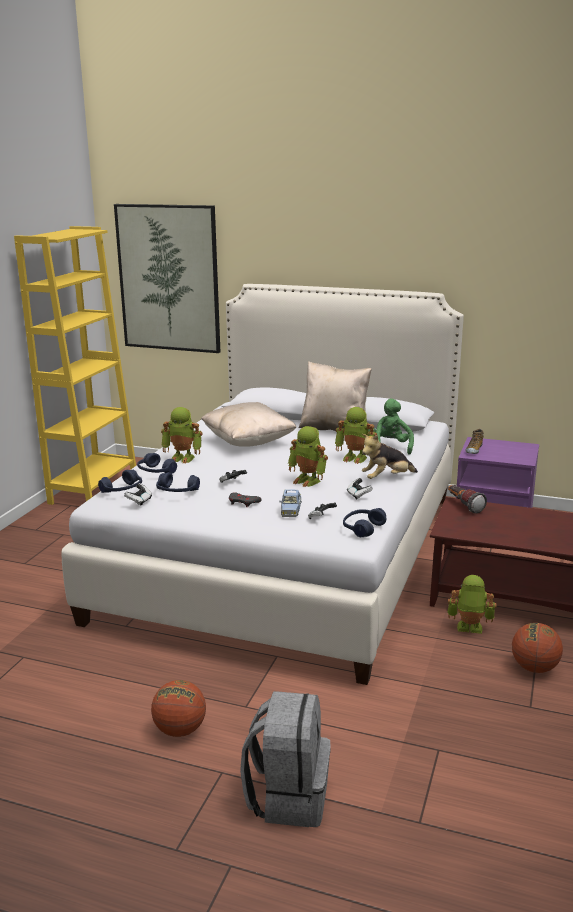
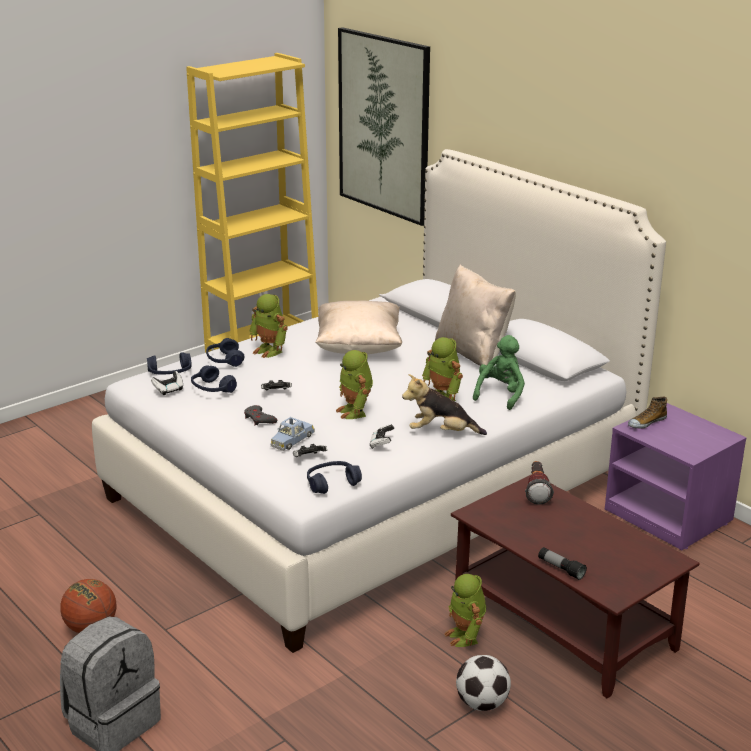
camera: 30 degrees right, 5 degrees up
(469, 629) = (465, 636): toy robot -> toy robot turned 150 degrees counterclockwise
(534, 668) = (482, 703): basketball -> football
(547, 546) = (561, 569): none -> flashlight

